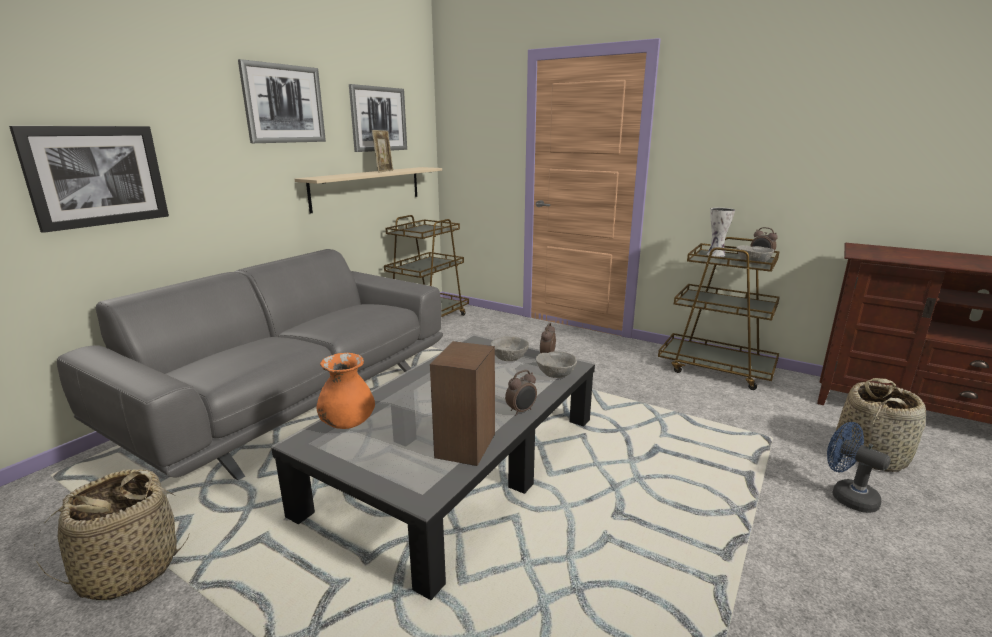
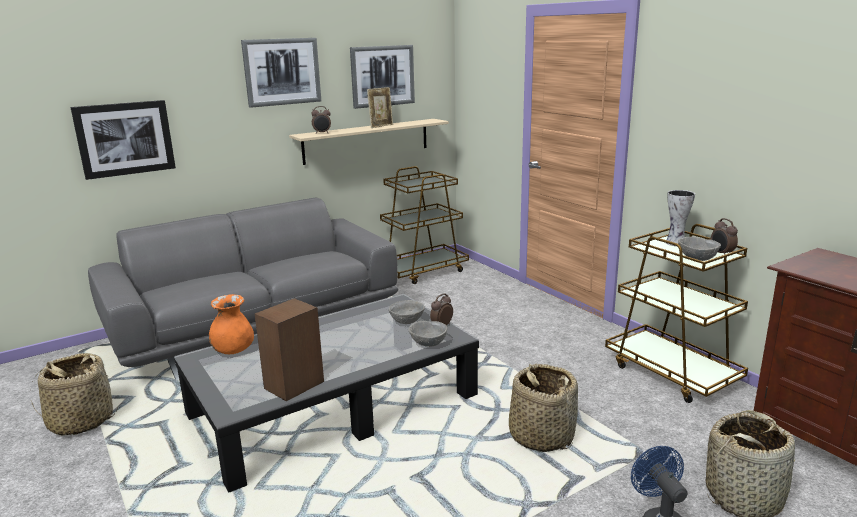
camera: 25 degrees right, 0 degrees up
(521, 411) = (364, 368): alarm clock -> alarm clock (322, 133)
(679, 444) = (541, 435): none -> basket

